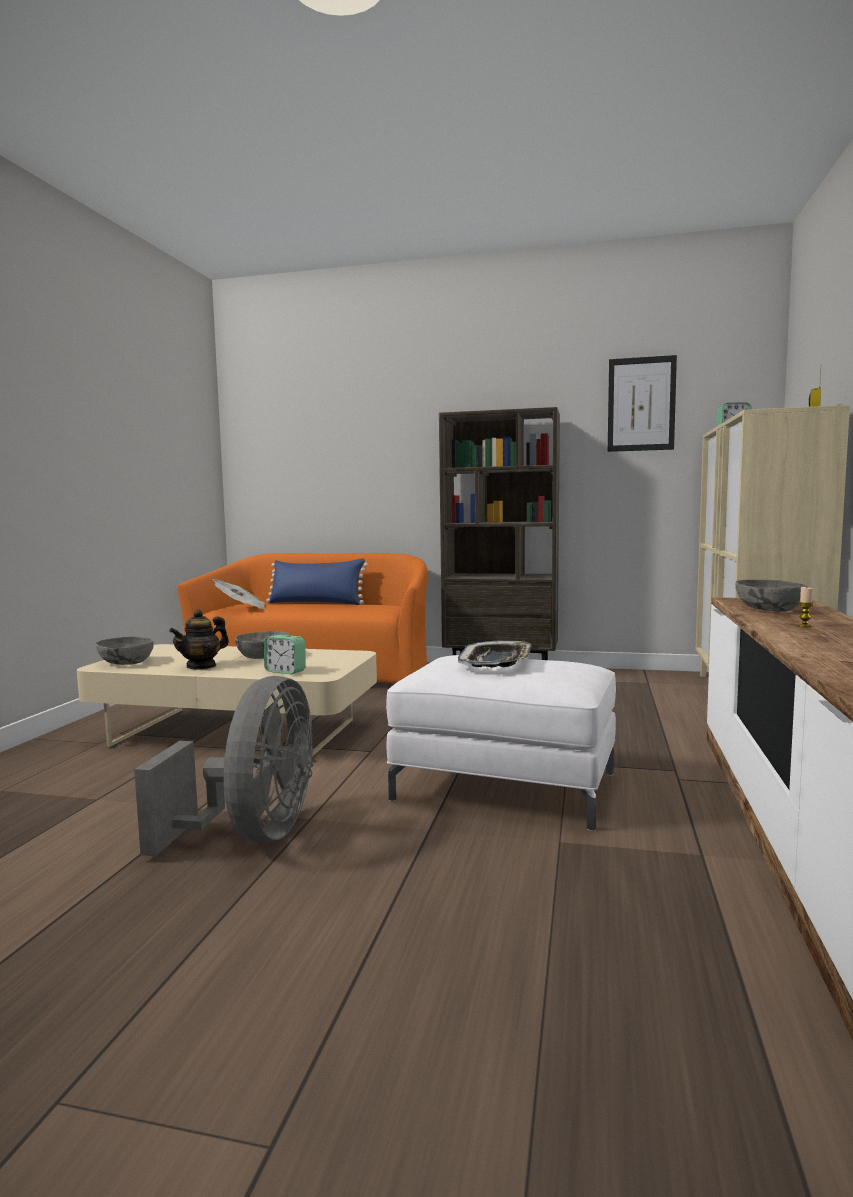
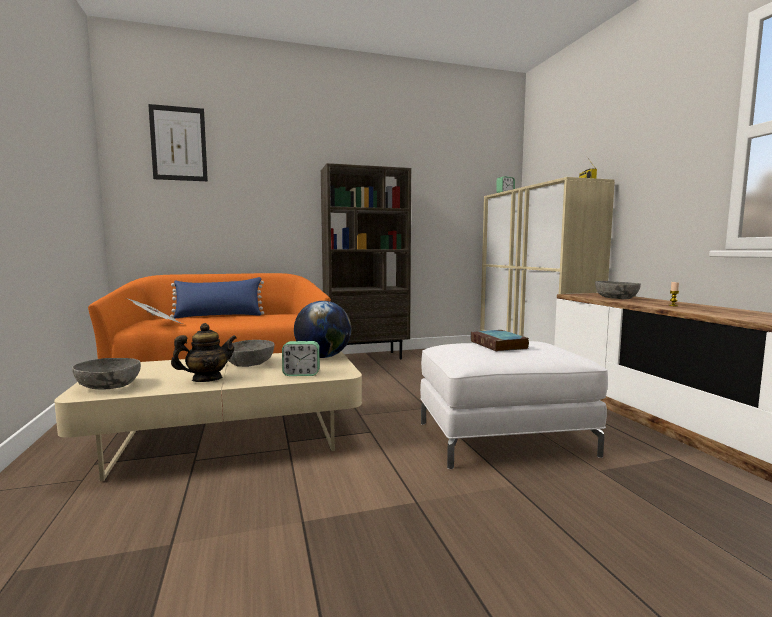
camera: 30 degrees left, 0 degrees up
(201, 666) = (207, 379): teapot -> teapot turned 135 degrees counterclockwise
(253, 834) = (394, 532): grey fan -> none
(342, 657) = (323, 357): none -> globe
(497, 661) = (499, 345): tray -> book
(641, 404) = (447, 173): picture -> picture (178, 144)

